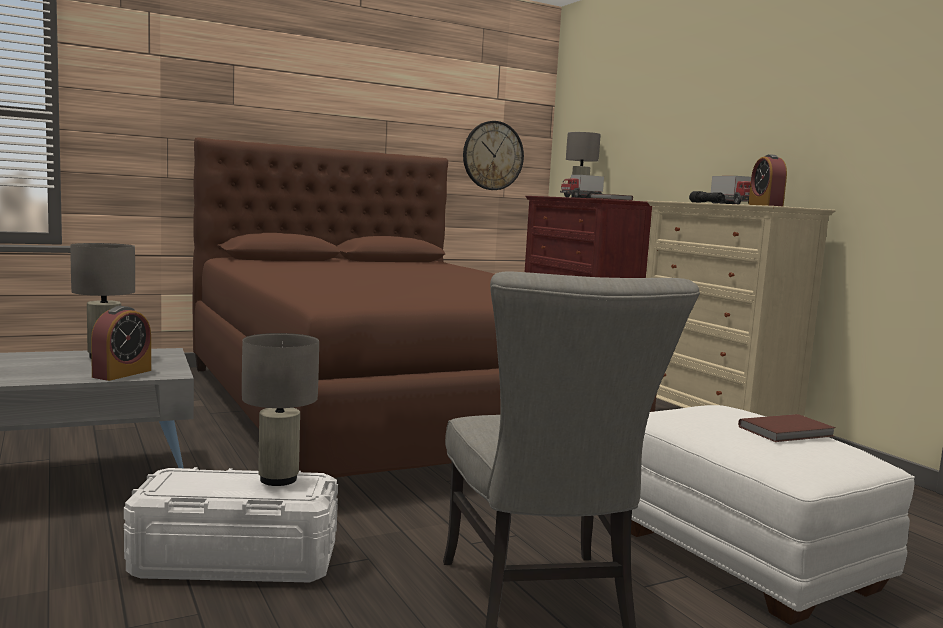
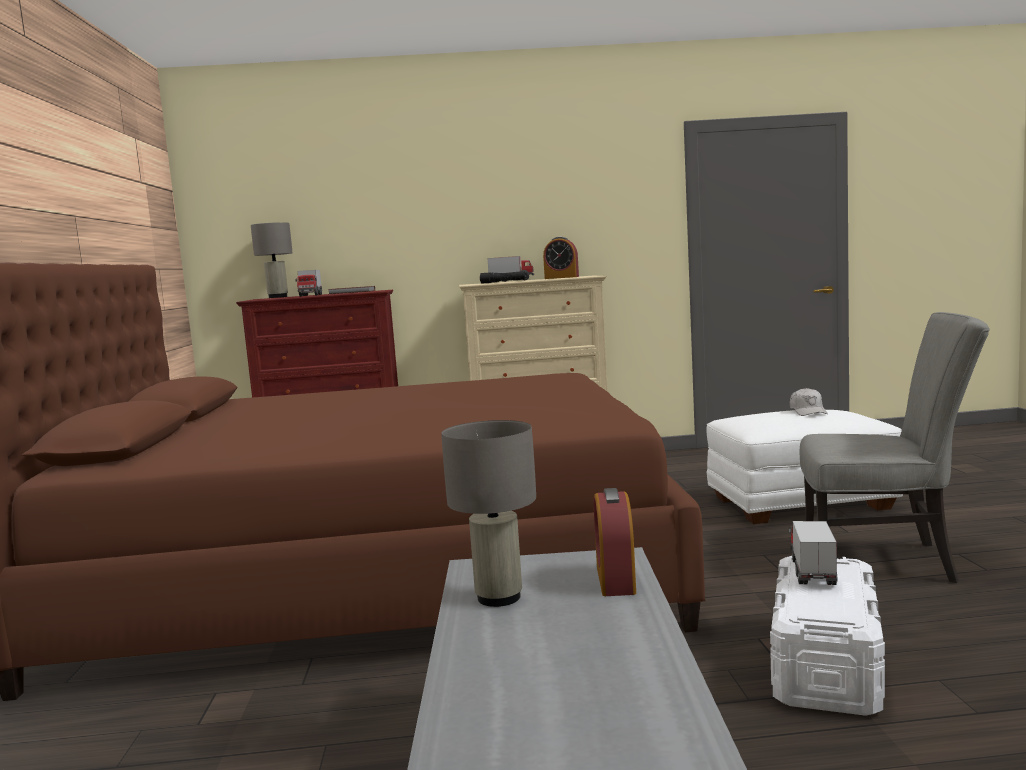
camera: 65 degrees left, 0 degrees up
(122, 373) = (615, 580): alarm clock -> alarm clock turned 135 degrees counterclockwise
(277, 479) = (812, 571): grey table lamp -> toy truck
(493, 155) = (153, 257): wall clock -> none
(788, 432) = (808, 411): brown book -> white cap

